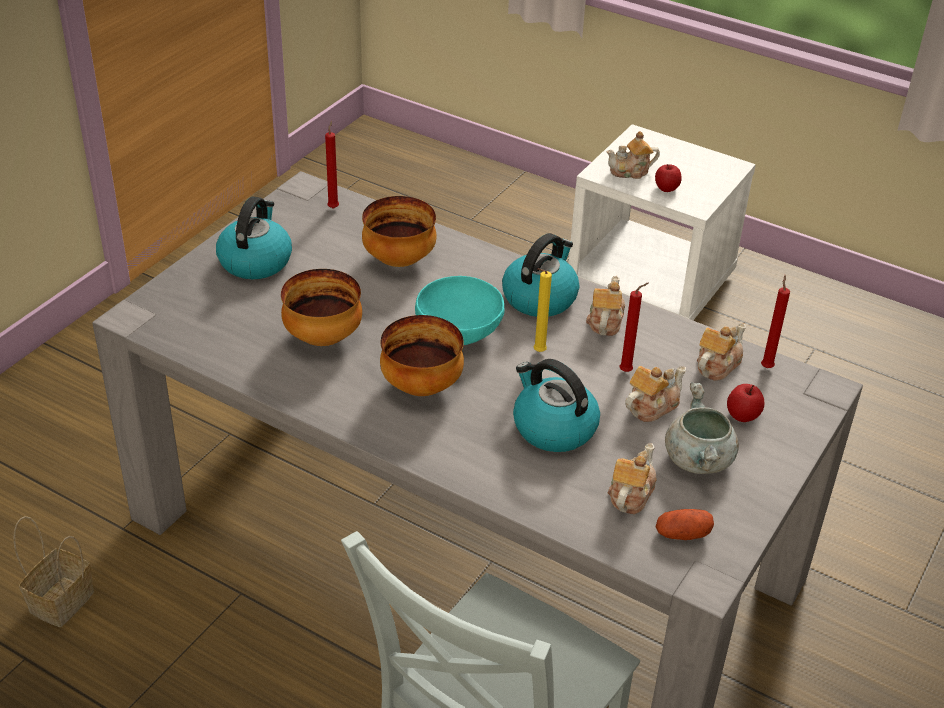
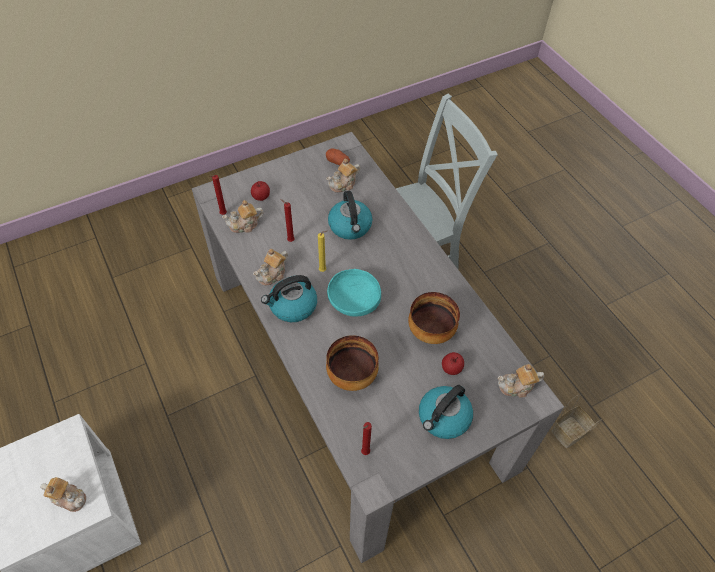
camera: 150 degrees left, 15 degrees up
(423, 386) = (396, 275): bowl -> none
(651, 406) = (296, 218): teapot -> teapot (516, 387)
(666, 188) = (66, 462): apple -> apple (451, 368)
(699, 461) = (301, 185): grey cooking pot -> none

